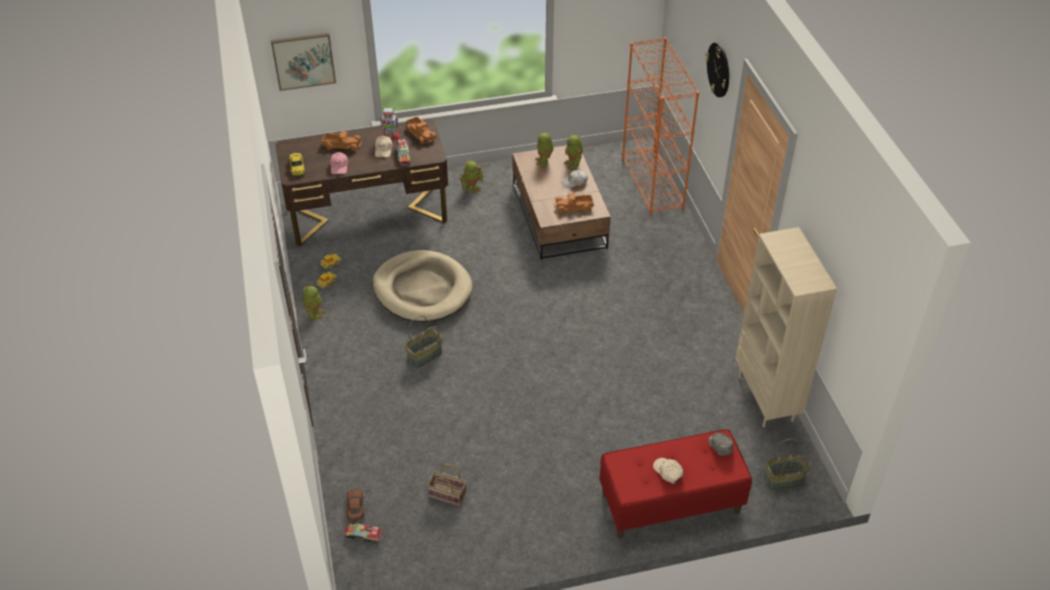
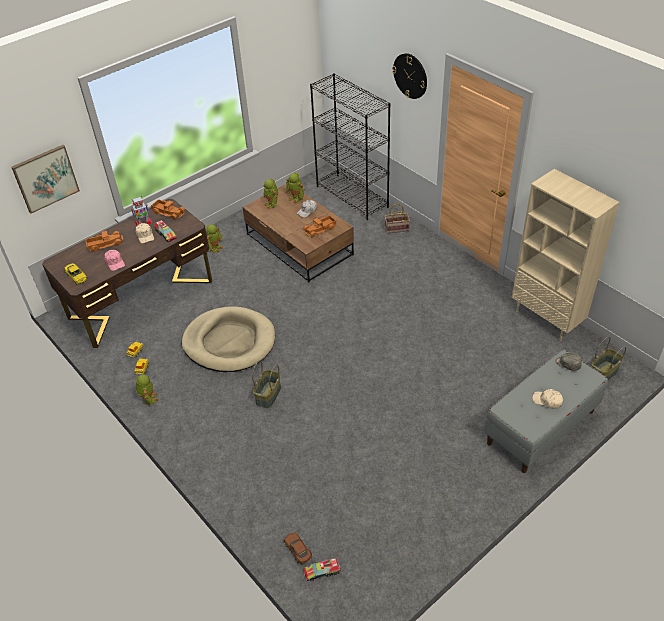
camera: 25 degrees left, 0 degrees up
(446, 495) = (367, 502): basket -> basket (396, 229)
(652, 184) = (352, 197): orange bookcase -> black bookcase
(670, 503) = (540, 427): red bench -> grey bench

